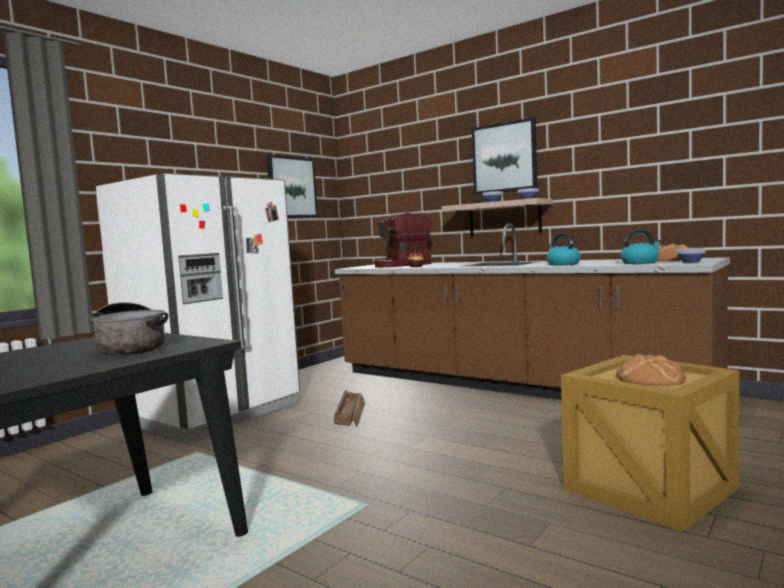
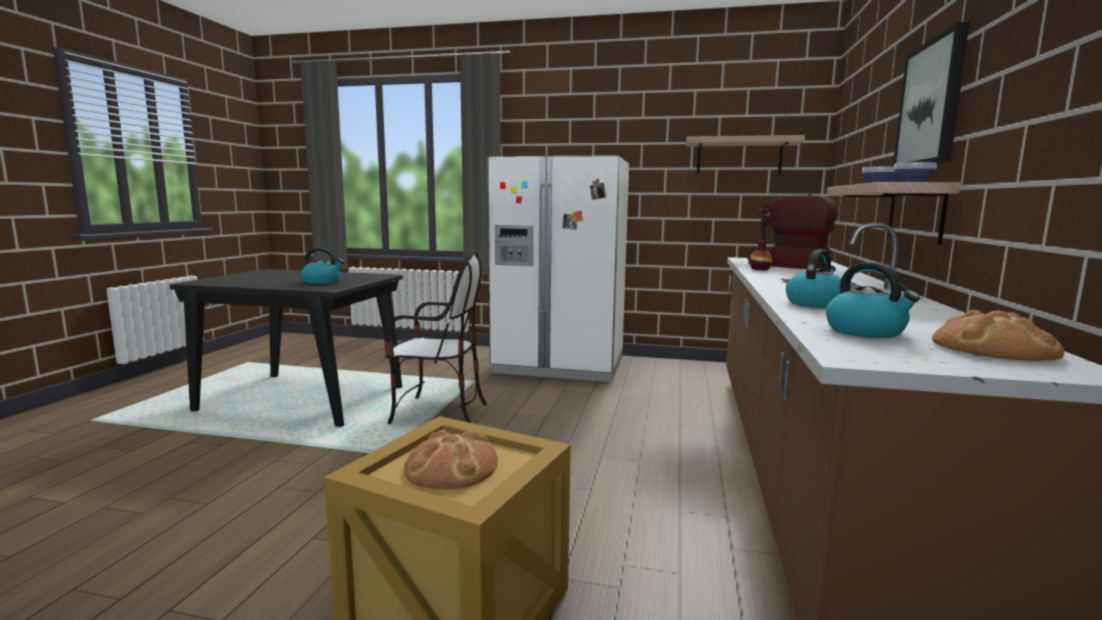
camera: 65 degrees right, 5 degrees up
(131, 347) = (322, 282): cooking pot -> kettle
(274, 476) = (438, 413): none -> chair
(291, 187) = (739, 157): picture -> shelf
(350, 414) = (599, 408): crate -> none
(691, 262) = (907, 357): bowl -> none

